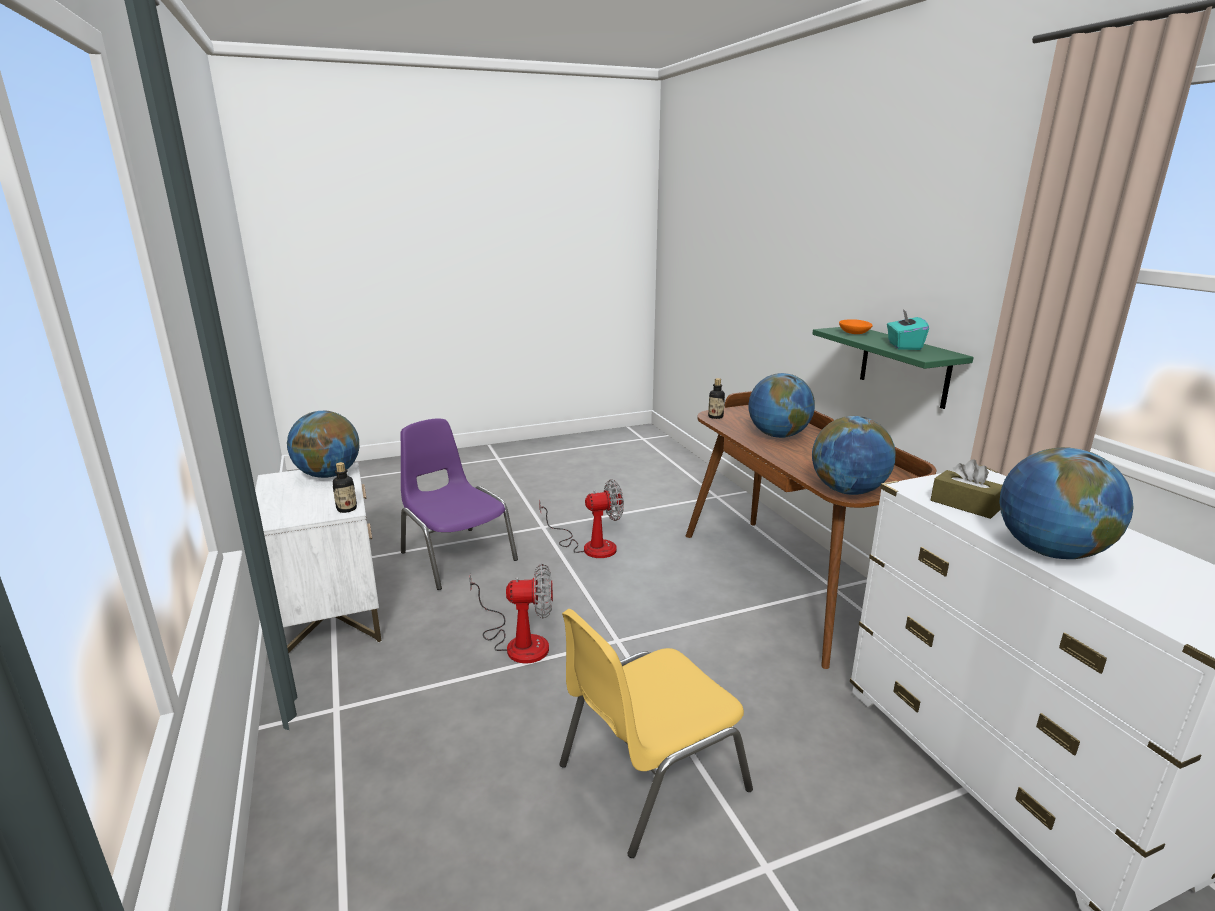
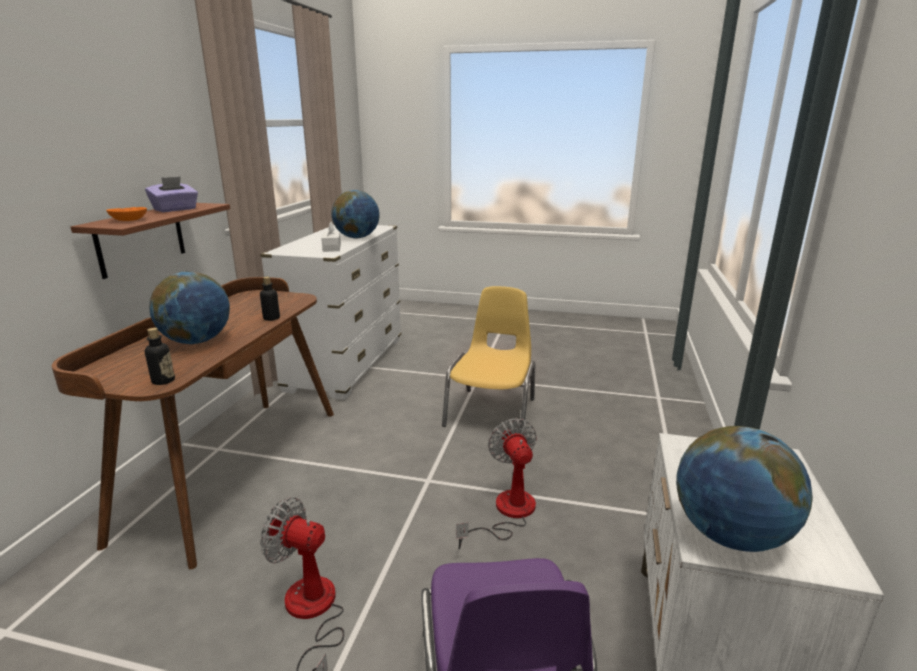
camera: 145 degrees left, 0 degrees up
(347, 509) = (683, 447): bottle -> bottle (271, 318)
(518, 642) = (506, 513): fan -> fan turned 45 degrees clockwise
(649, 777) = (492, 412): yellow chair -> yellow chair turned 75 degrees counterclockwise
(848, 491) = (296, 298): globe -> none
(903, 346) = (175, 209): turquoise tissue box -> purple tissue box
(904, 366) = (141, 239): green shelf -> brown shelf
(965, 505) = (331, 248): brown tissue box -> white tissue box

